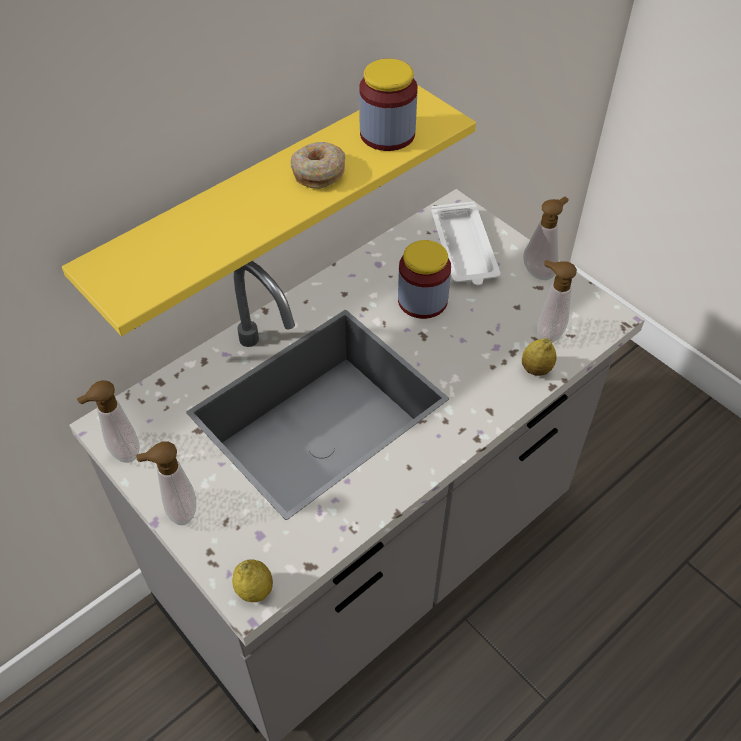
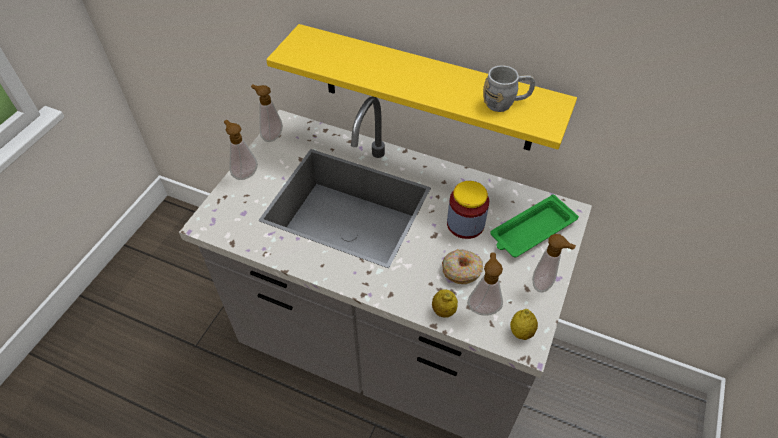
camera: 65 degrees right, 0 degrees up
(254, 590) = (208, 225): lemon -> lemon (521, 332)
(318, 172) = (441, 85): donut -> donut (461, 270)
(387, 134) = (505, 103): jar -> grey mug
(464, 250) = (531, 231): white tray -> green tray

